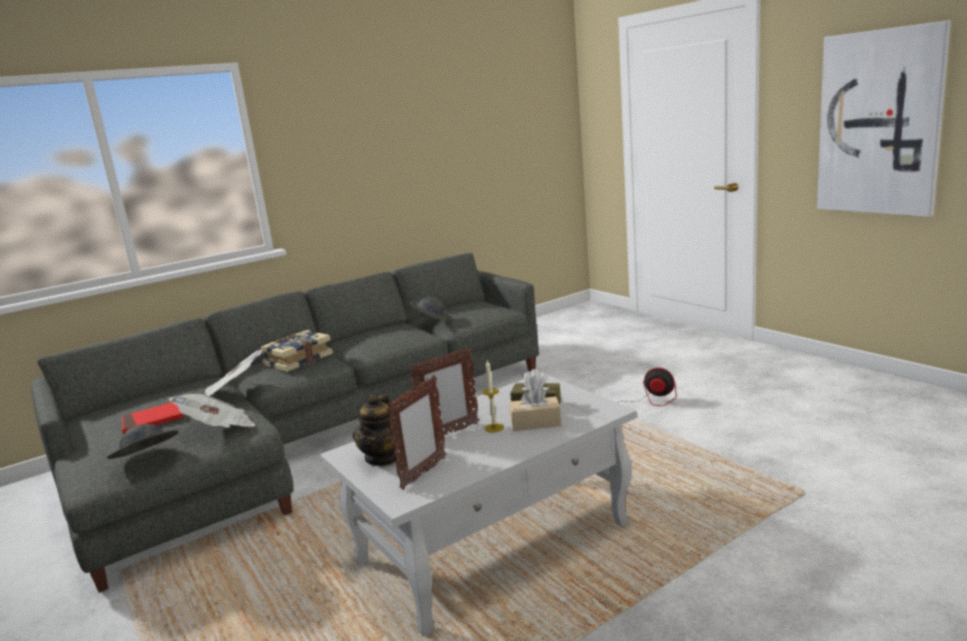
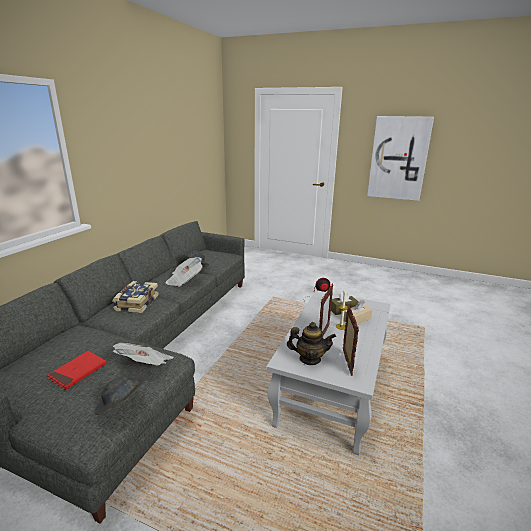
camera: 35 degrees left, 5 degrees up
(234, 390) = (117, 333): newspaper -> newspaper (184, 281)
(382, 458) = (309, 359): teapot -> teapot turned 60 degrees counterclockwise

